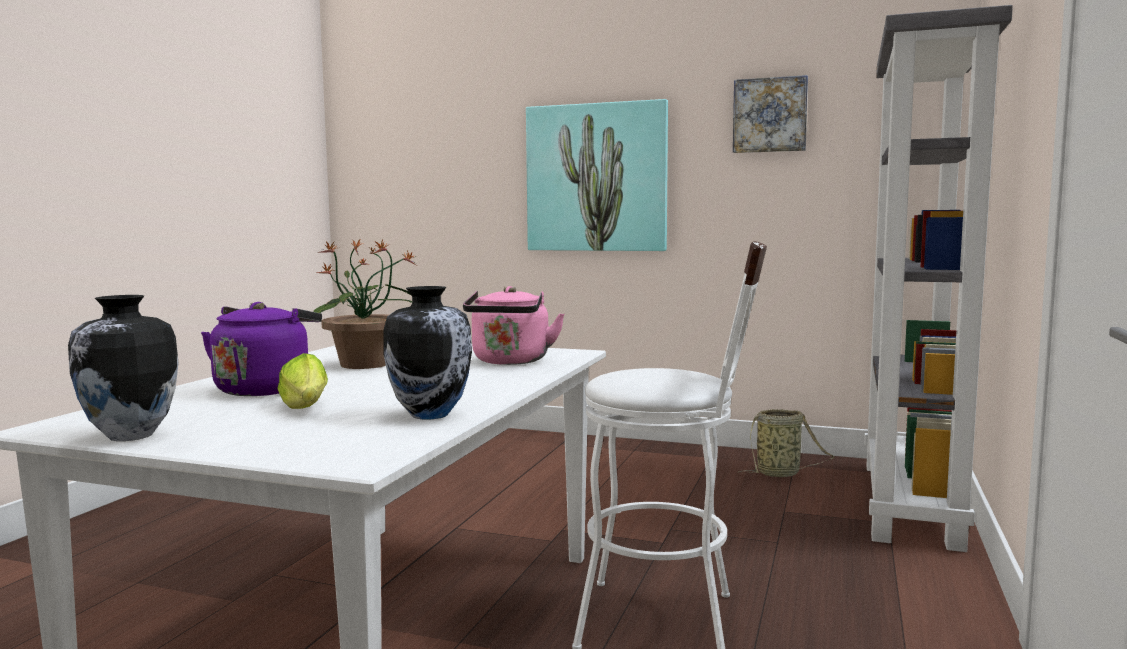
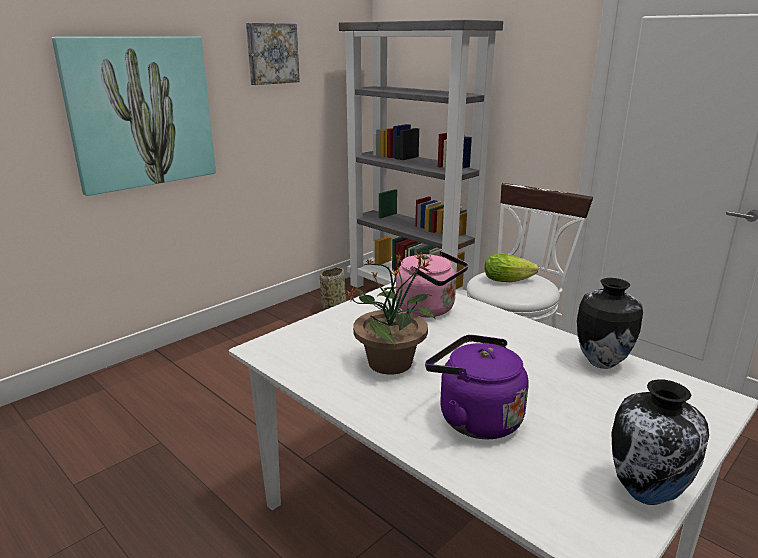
camera: 65 degrees left, 15 degrees up
(305, 408) = (565, 405): lettuce -> lettuce (510, 280)

